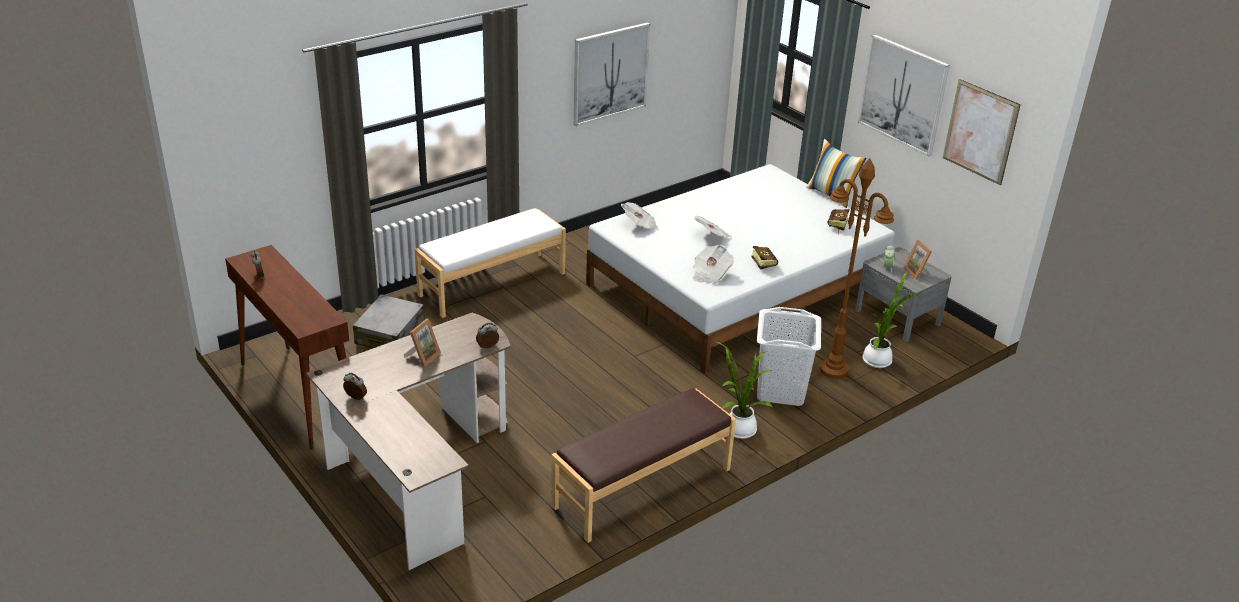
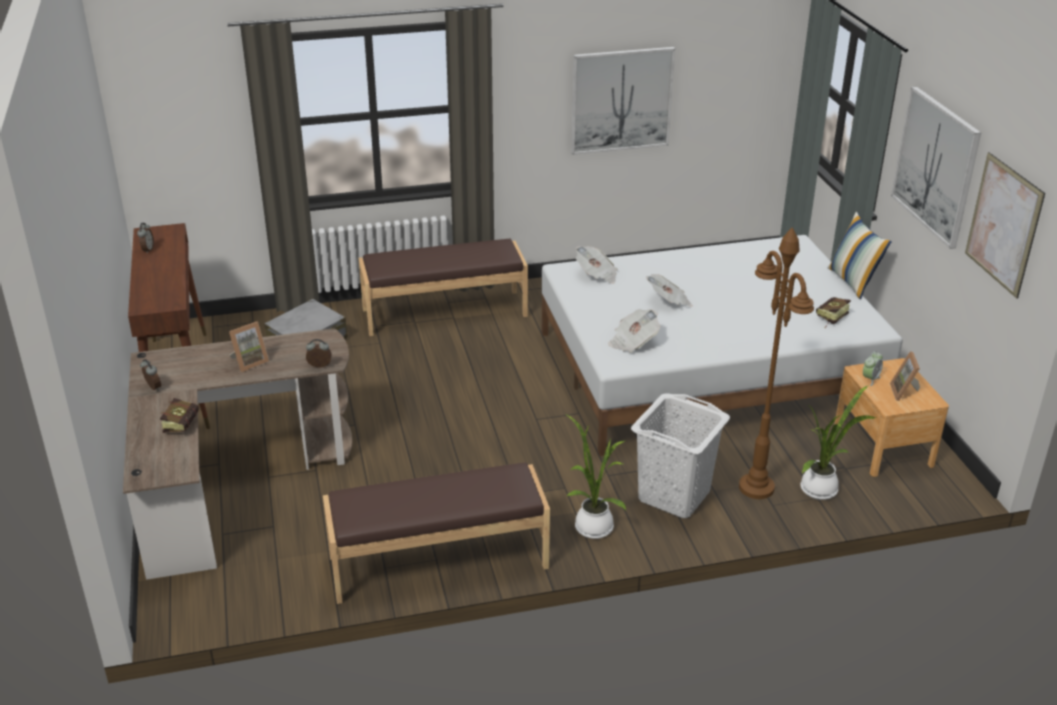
camera: 25 degrees right, 0 degrees up
(492, 284) = (444, 312): white bench -> brown bench
(762, 263) = (705, 341): book -> book (183, 423)
(897, 318) = (883, 445): grey nightstand -> brown nightstand

